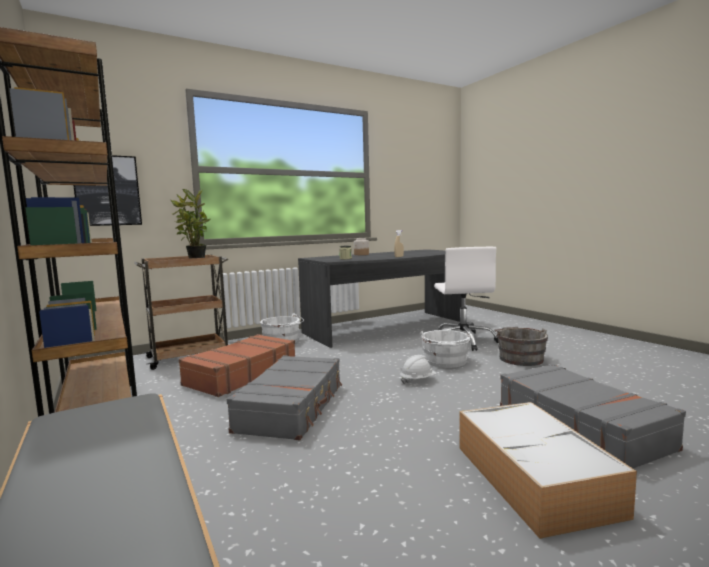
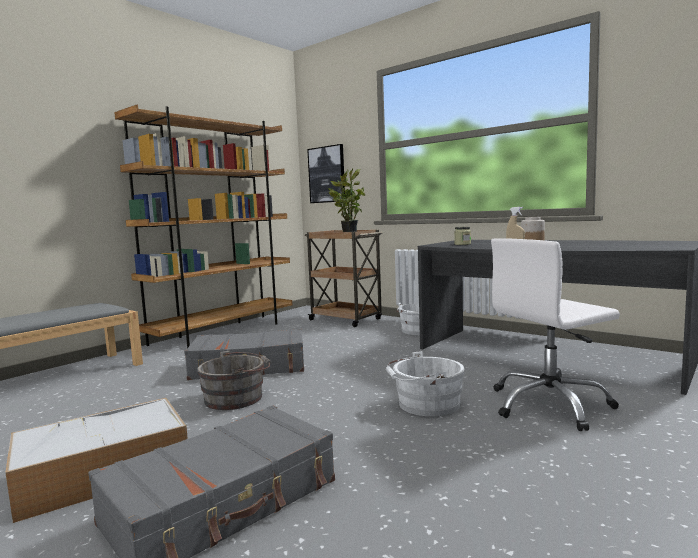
camera: 70 degrees right, 0 degrees up
(241, 375) = (314, 340): brown suitcase -> none
(417, 380) = (341, 398): white hard hat -> none
(519, 358) = (501, 453): grey bucket -> grey bucket (237, 398)

